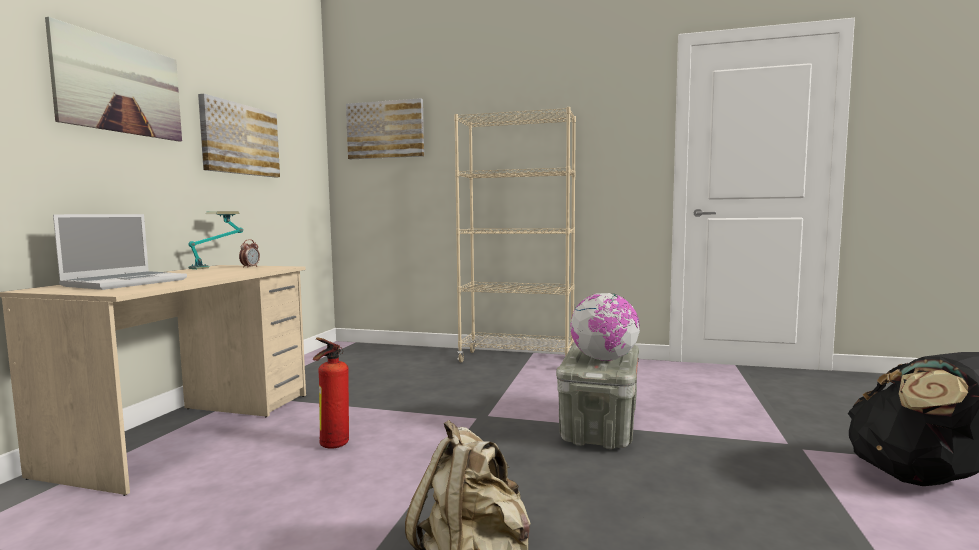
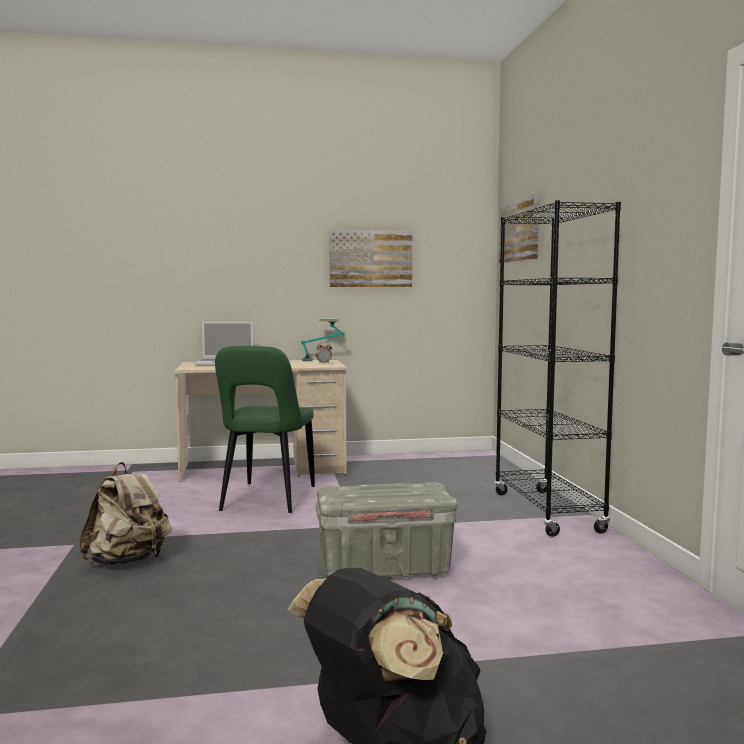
camera: 65 degrees right, 0 degrees up
(120, 87) = (265, 238): picture -> none
(331, 446) = (266, 500): fire extinguisher -> green chair
(517, 360) = (547, 512): beige bookcase -> black bookcase
(604, 359) = (367, 494): globe -> none

